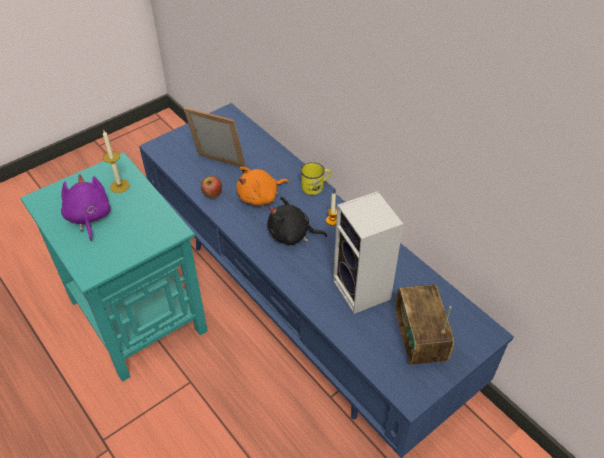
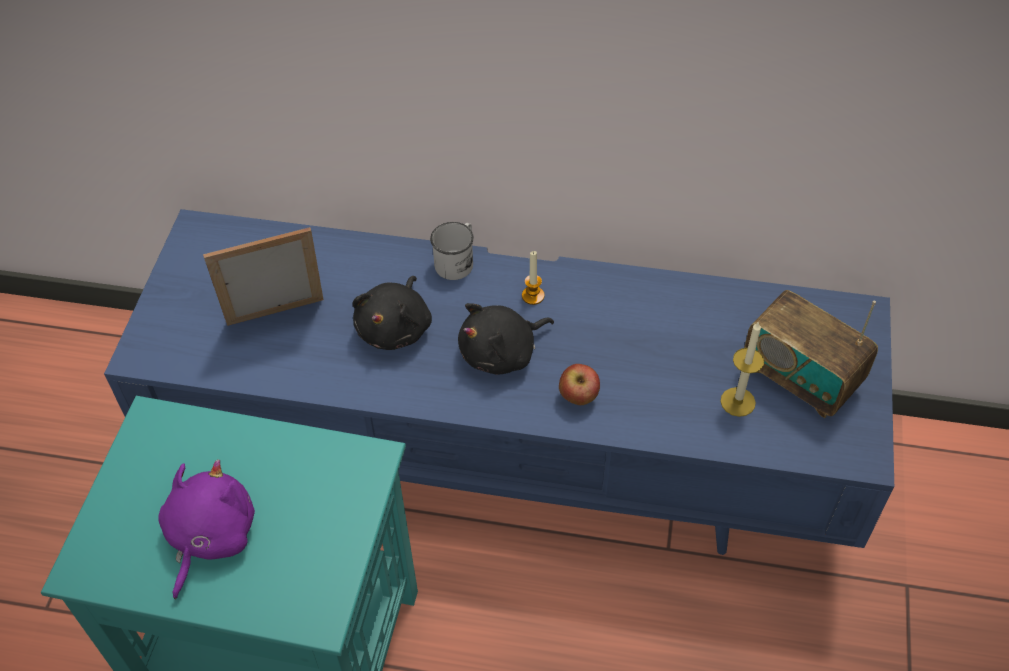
camera: 40 degrees left, 5 degrees up
(89, 217) = (209, 537): purple plush toy -> purple plush toy turned 75 degrees clockwise
(119, 186) = (199, 453): candle -> candle (738, 402)
(212, 195) = (321, 373): apple -> apple (578, 397)
(260, 197) = (396, 328): orange plush toy -> black plush toy
(315, 186) = (457, 261): yellow mug -> white mug
(363, 291) = (674, 364): speaker -> none

